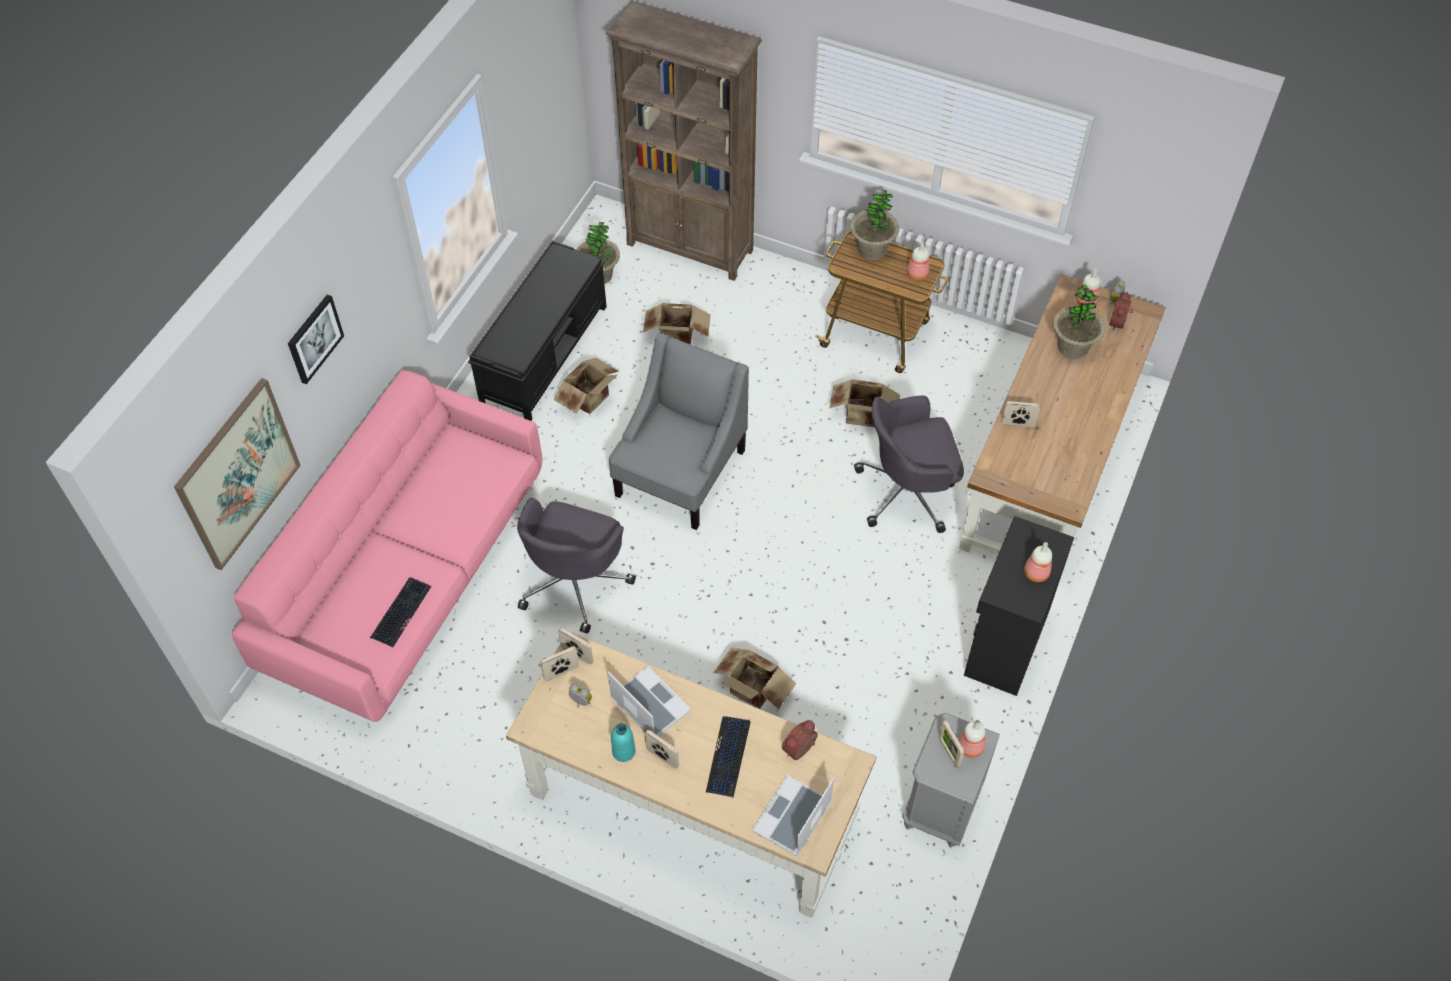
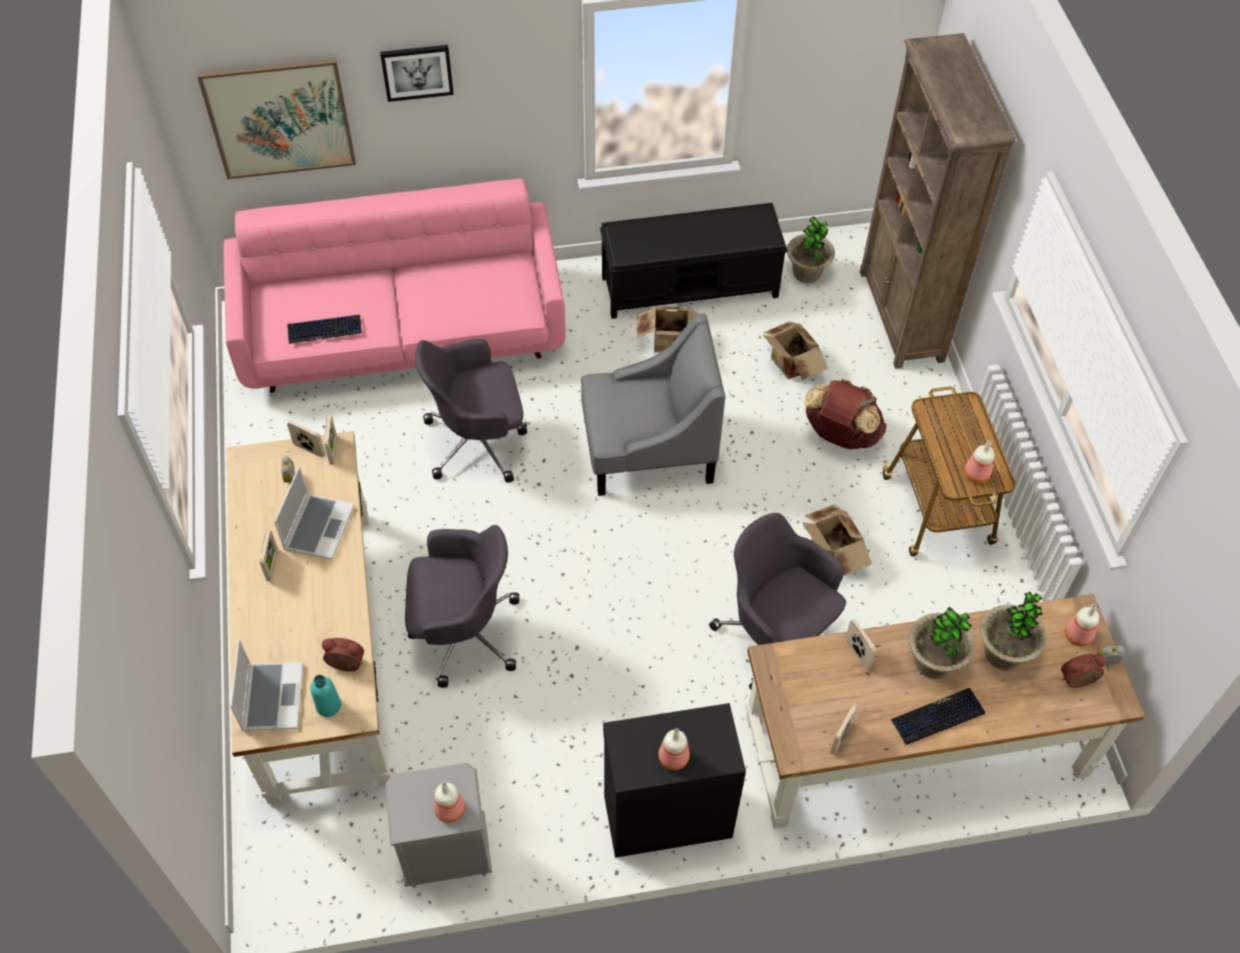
camera: 55 degrees right, 0 degrees up
(623, 751) = (261, 535): turquoise bottle -> turquoise bottle (328, 706)
(728, 757) = (303, 614): keyboard -> keyboard (937, 717)
(752, 692) = (463, 632): cardboard box -> grey office chair
(766, 349) = (840, 435): none -> brown backpack
(792, 818) = (271, 696): laptop -> laptop turned 90 degrees clockwise
(872, 250) = (970, 422): potted plant -> potted plant (933, 662)
(948, 752) = (432, 793): picture frame -> picture frame (841, 738)

